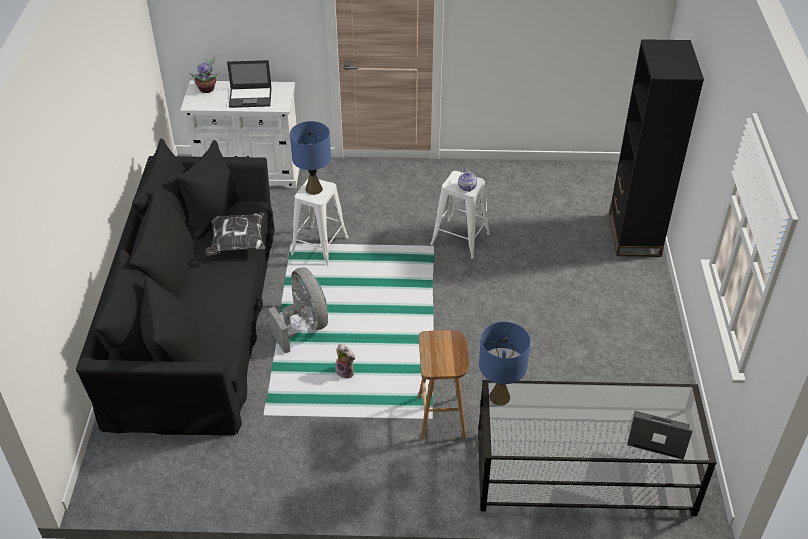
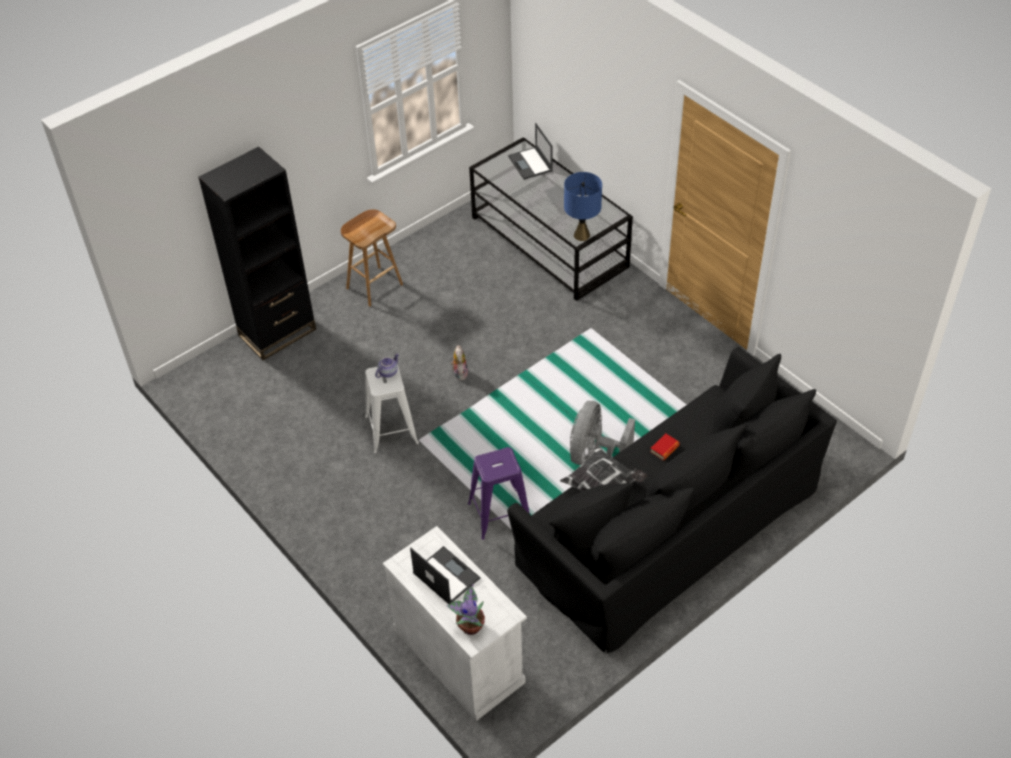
camera: 130 degrees left, 5 degrees up
(220, 295) = (664, 449): none -> book
(314, 189) = (497, 465): blue table lamp -> none
(319, 246) = (500, 514): white stool -> purple stool
(346, 372) = (606, 397): plush toy -> plush toy (459, 373)
(442, 418) = (584, 324): brown stool -> brown stool (374, 285)

